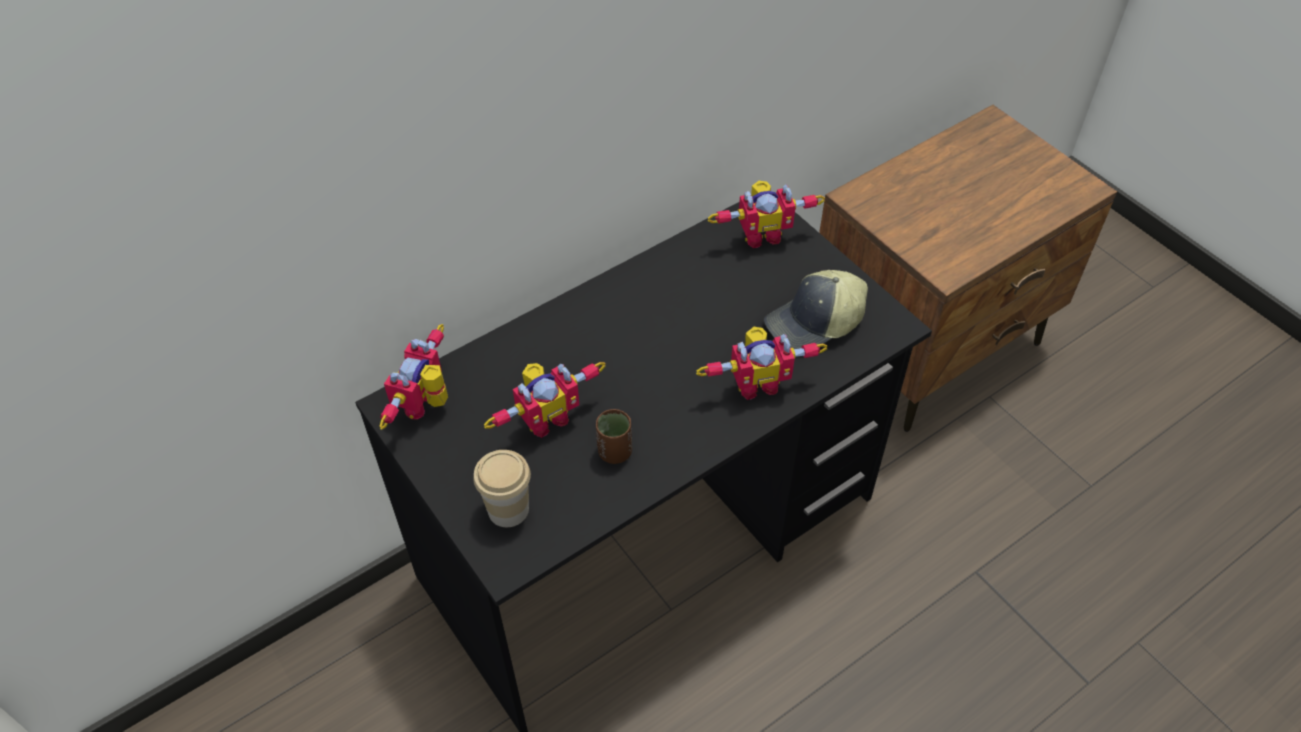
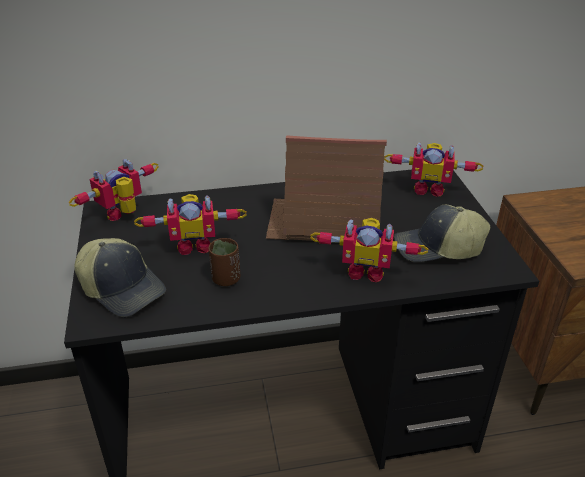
camera: 25 degrees right, 15 degrees down
(508, 509) = (123, 288): cup -> cap
(673, 327) = (325, 221): none -> toy house

